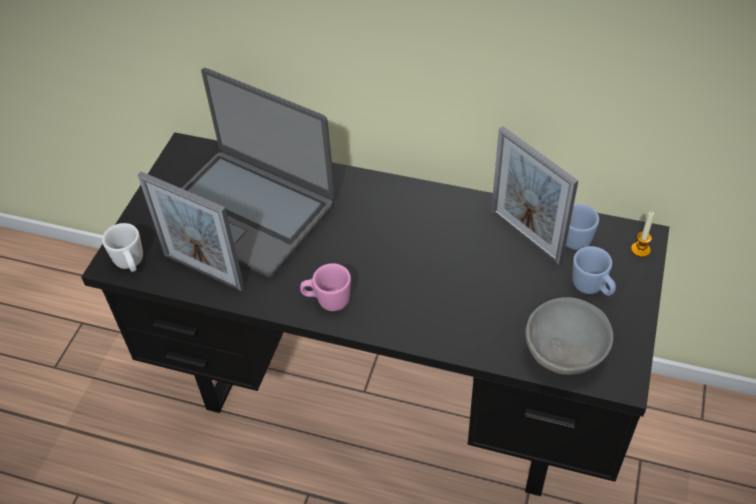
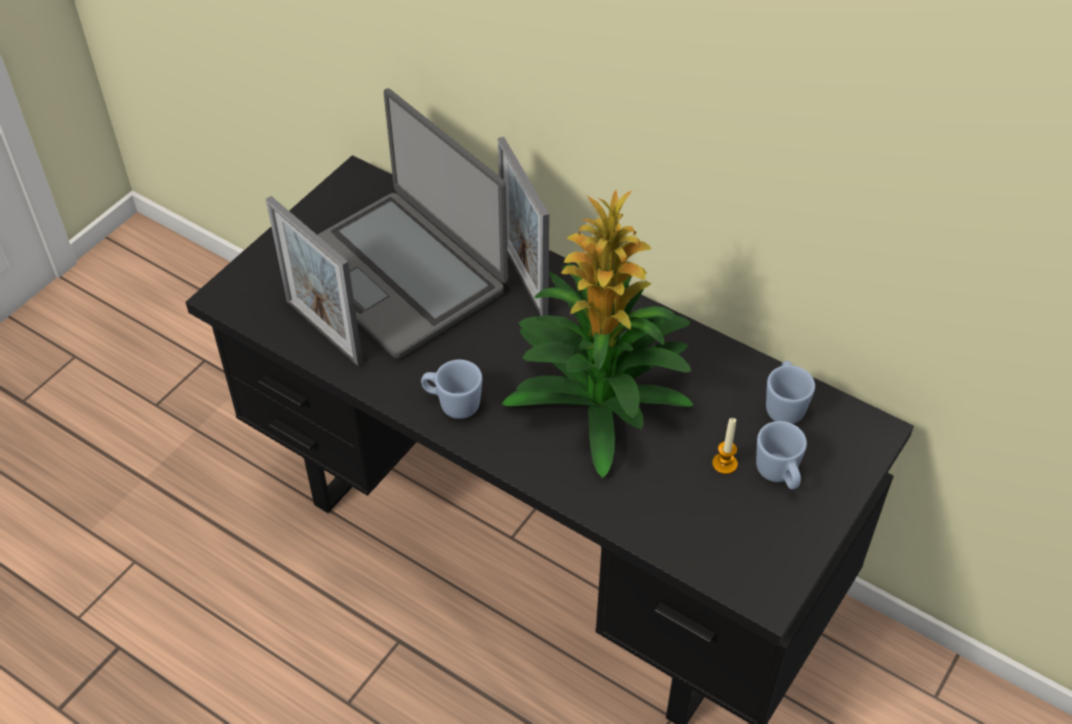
camera: 15 degrees right, 0 degrees up
(131, 264) = (245, 301): white mug -> none
(327, 301) = (452, 404): pink mug -> blue mug
(437, 266) = (599, 397): none -> potted plant
(525, 236) = (723, 390): picture frame -> picture frame (523, 278)
(565, 354) = (710, 545): grey bowl -> none
(640, 250) = (862, 445): candle -> candle (724, 464)

